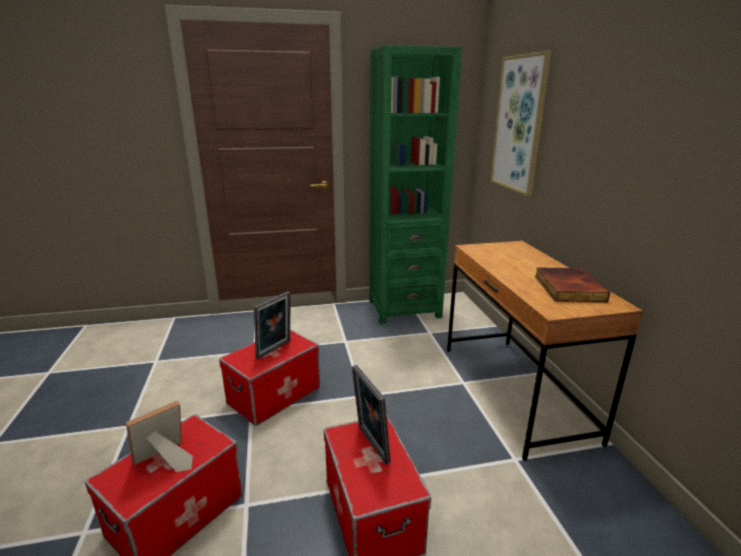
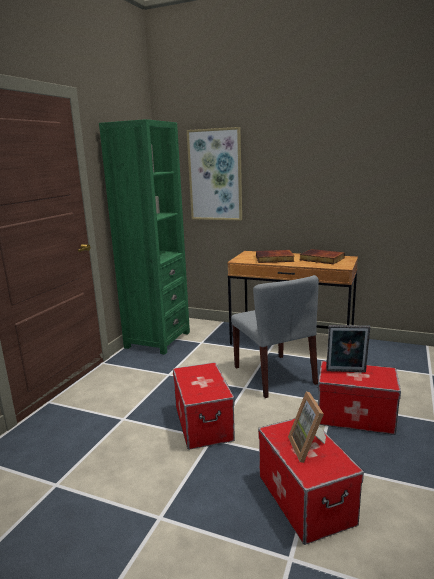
camera: 55 degrees left, 5 degrees down
(275, 350) = (203, 379): picture frame -> none
(410, 408) = (275, 375): none -> grey chair
(511, 262) = (274, 259): none -> book

